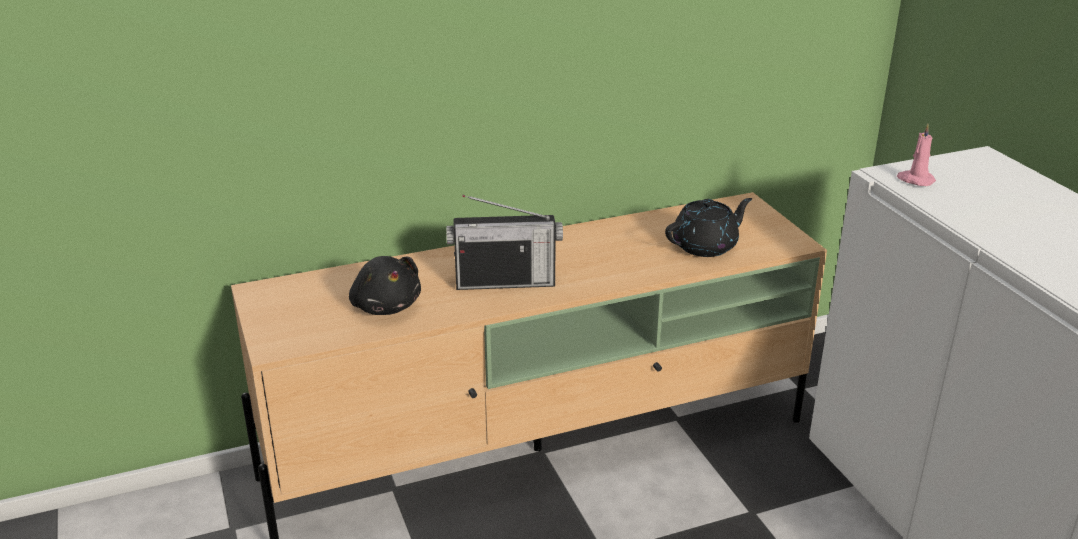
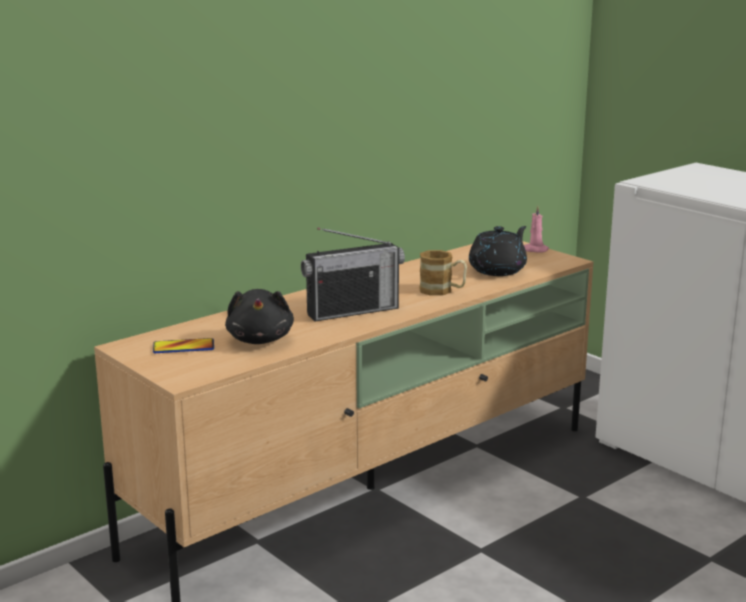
camera: 20 degrees left, 10 degrees down
(307, 303) = (183, 347): none -> phone
(385, 306) = (260, 339): black plush toy -> black plush toy turned 45 degrees clockwise
(621, 268) = (442, 291): none -> mug
(915, 180) = (667, 183): pink candle -> pink candle (534, 250)

